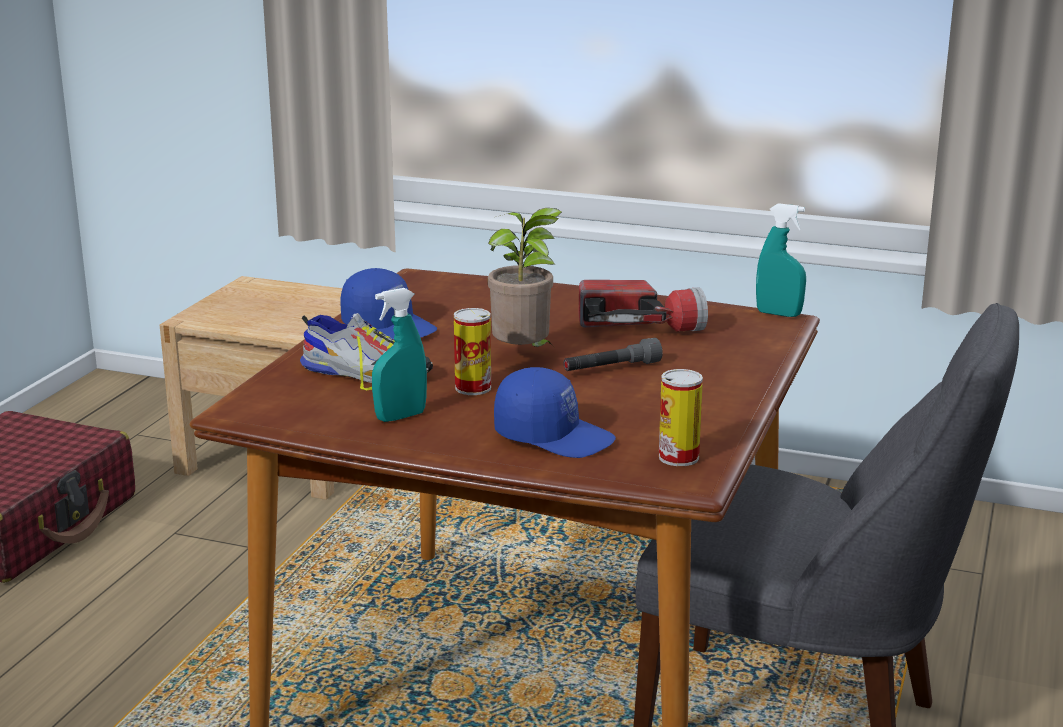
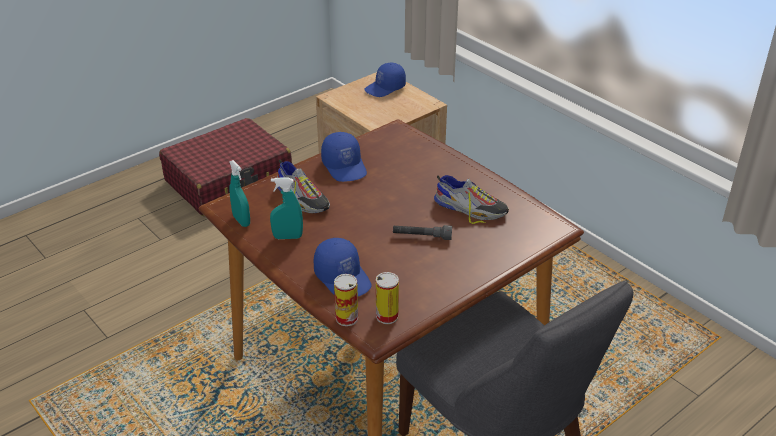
camera: 30 degrees right, 15 degrees up
(269, 294) = (385, 88): none -> blue cap
(473, 388) = (340, 227): can -> can (346, 318)
(525, 356) = (388, 211): potted plant -> none
(640, 327) = (470, 208): flashlight -> shoe
(778, 314) = (560, 222): turquoise spray bottle -> turquoise spray bottle (241, 221)

